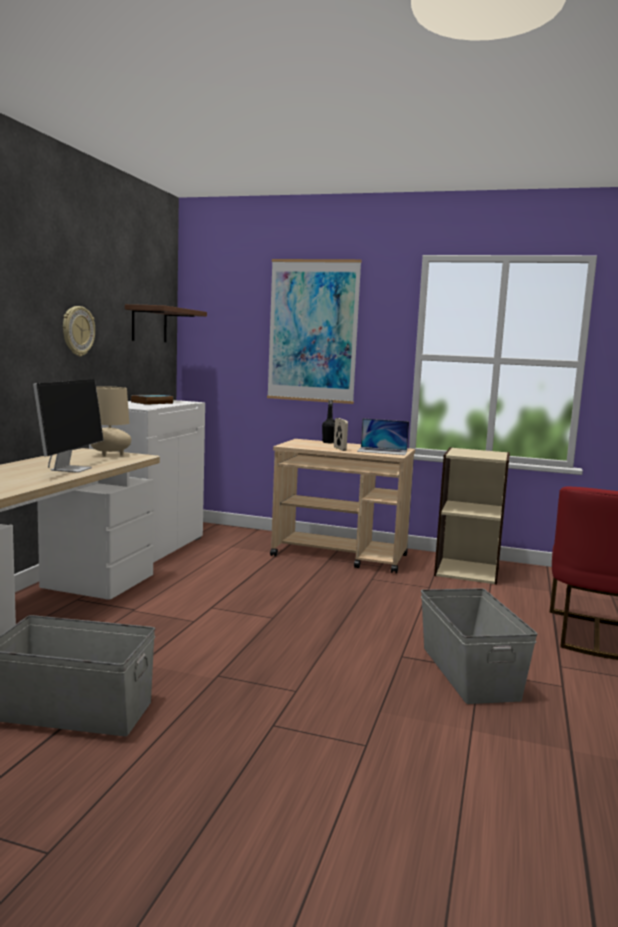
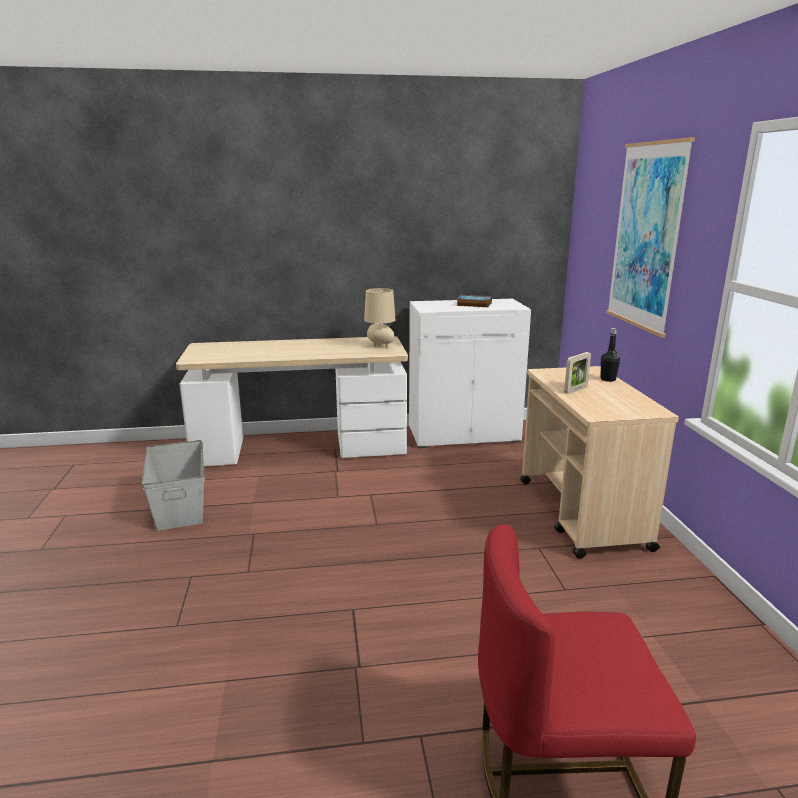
camera: 65 degrees right, 10 degrees up
(71, 469) = (313, 352): monitor -> none
(77, 331) = (401, 238): wall clock -> none
(149, 324) = (514, 225): brown shelf -> none
(382, 451) = (611, 406): laptop -> none
(467, 571) = (671, 608): beige bookcase -> none
(468, 672) = (346, 659): grey storage box -> none

